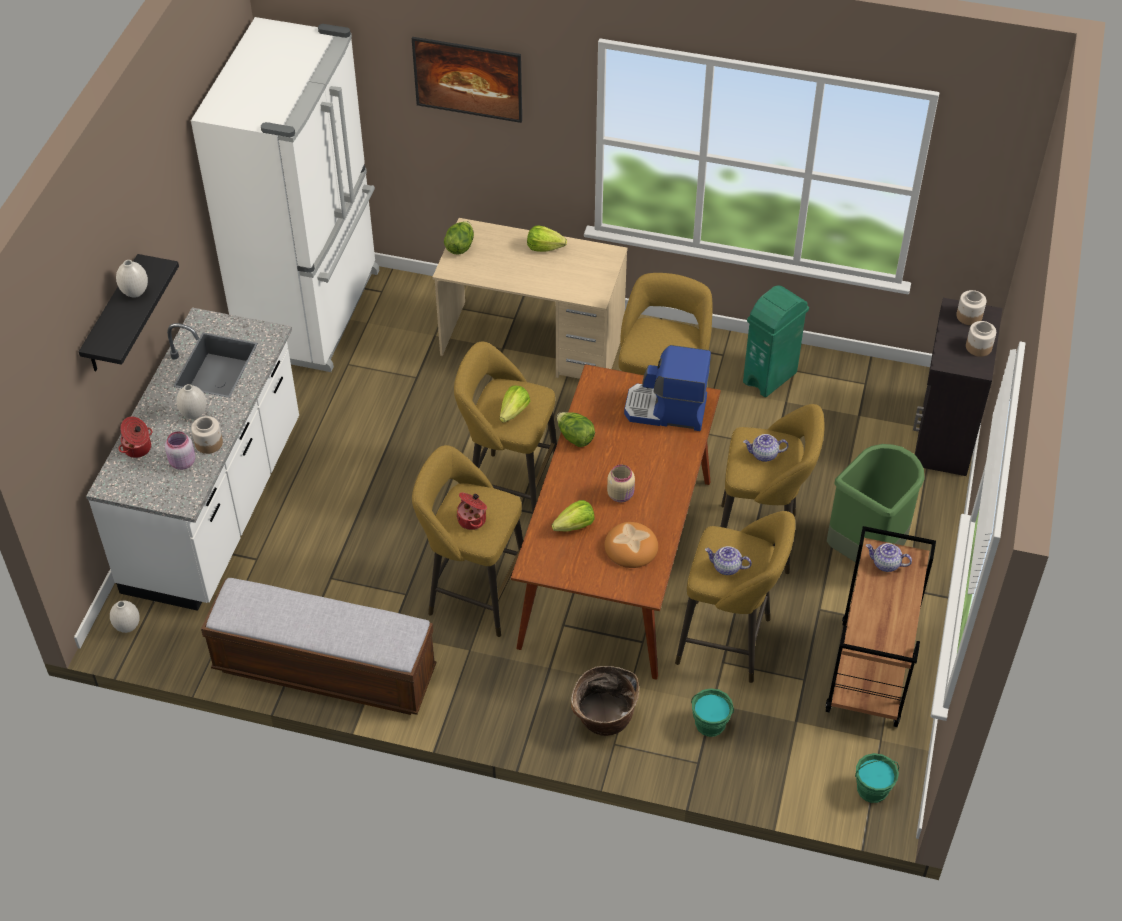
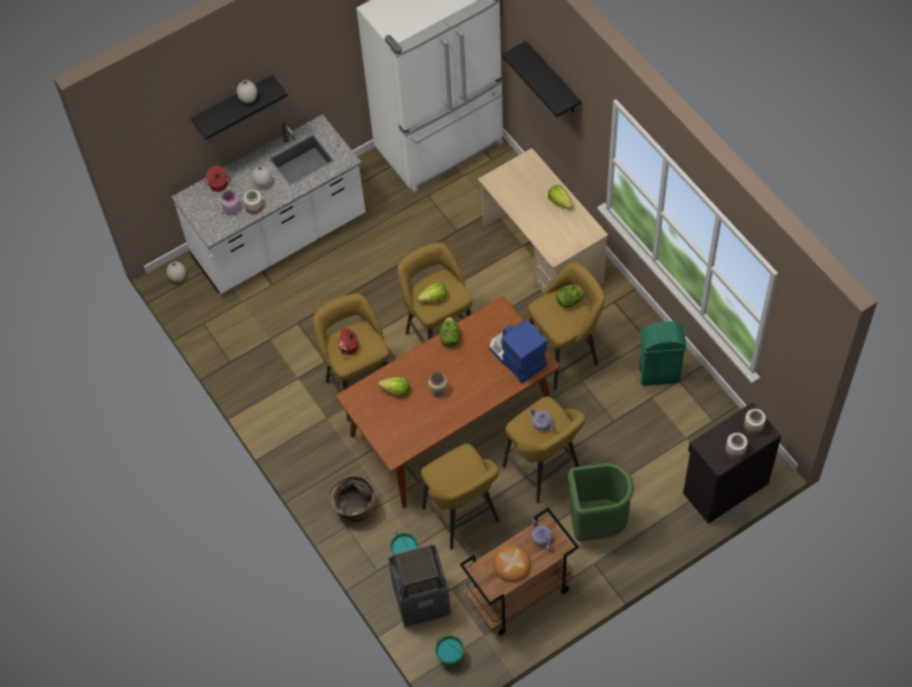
camera: 45 degrees right, 10 degrees up
(324, 670) = (246, 374): bench -> none
(460, 246) = (512, 168): lettuce -> lettuce (570, 300)
(468, 95) = (552, 79): picture -> black shelf
(631, 548) = (412, 425): bread -> bread (512, 565)
(726, 567) = (449, 474): teapot -> none
(777, 756) = (421, 600): none -> trash can

